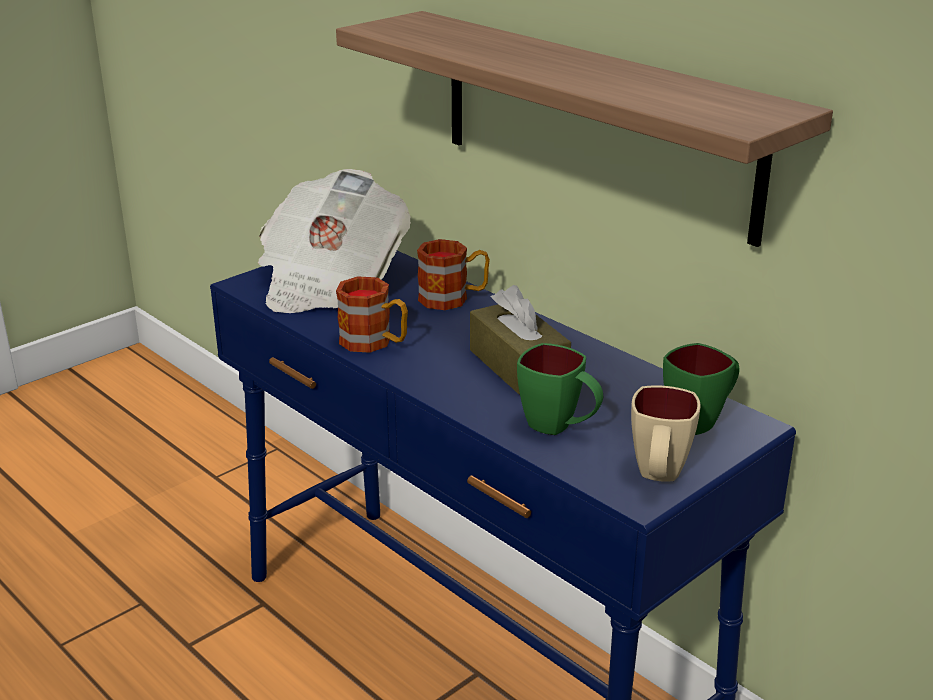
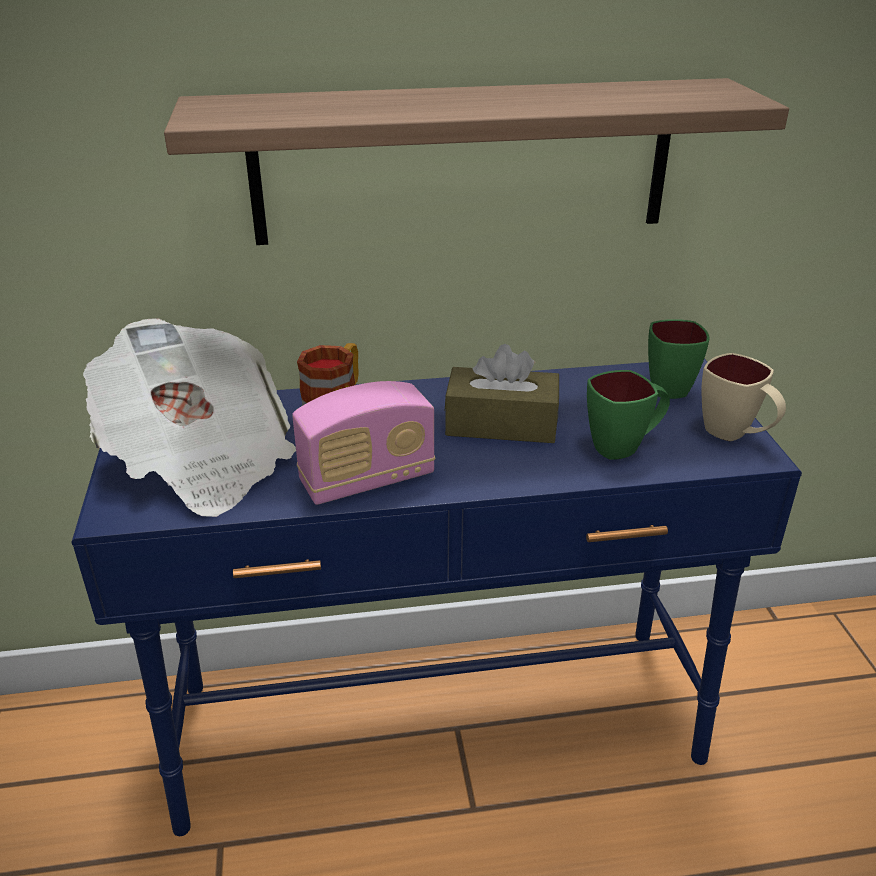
camera: 55 degrees left, 5 degrees up
(375, 343) = (367, 480): mug -> radio

